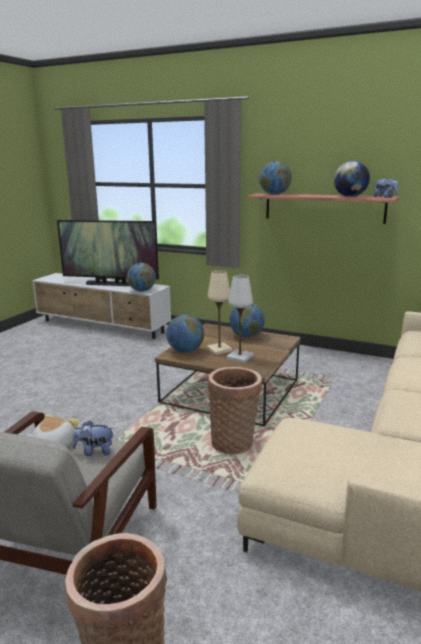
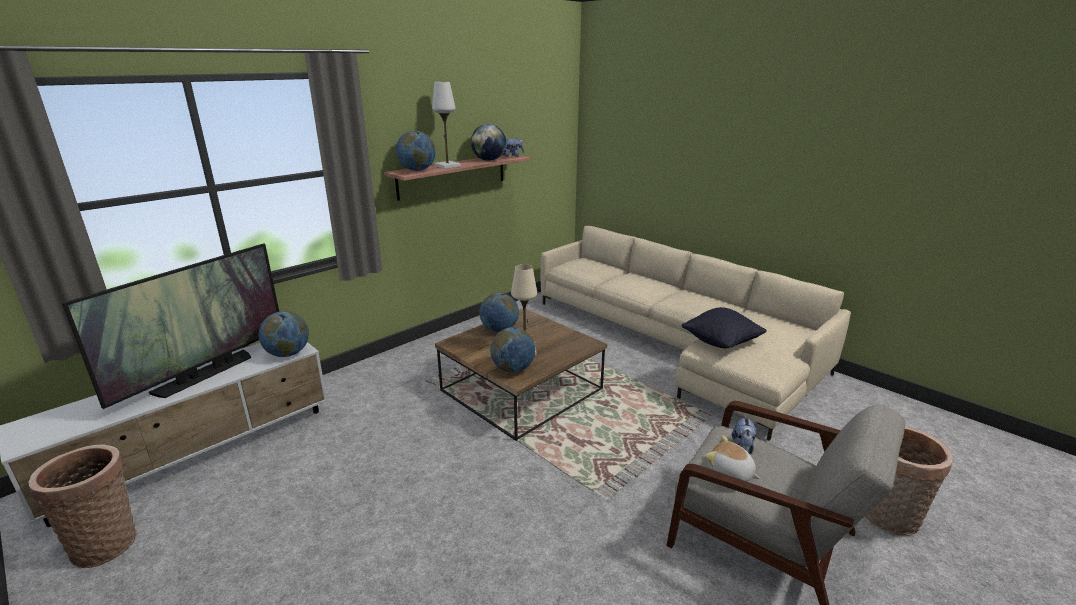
camera: 70 degrees left, 5 degrees up
(234, 442) = (622, 410): basket -> basket (107, 542)
(240, 357) = (552, 344): white table lamp -> white table lamp (447, 166)
(321, 433) = (721, 343): none -> black pillow

